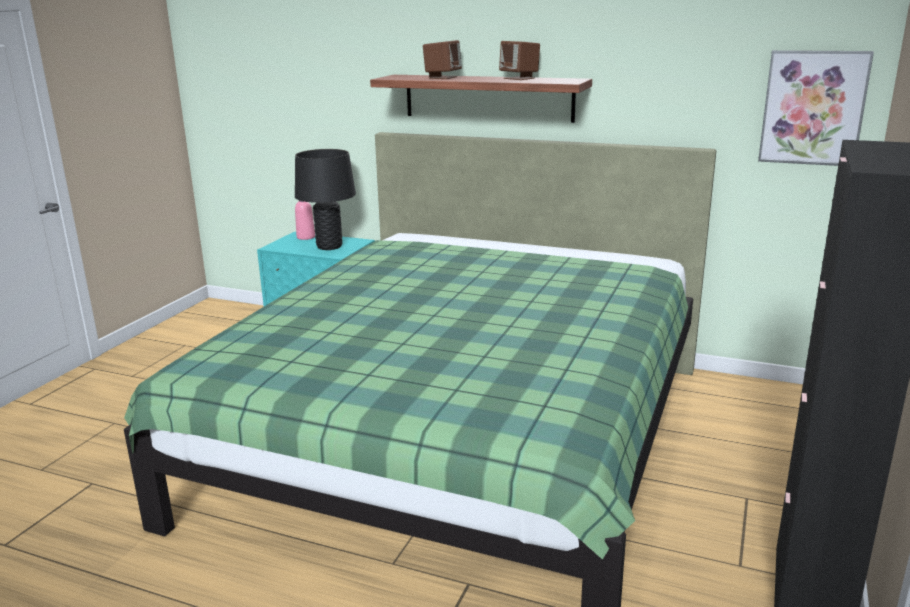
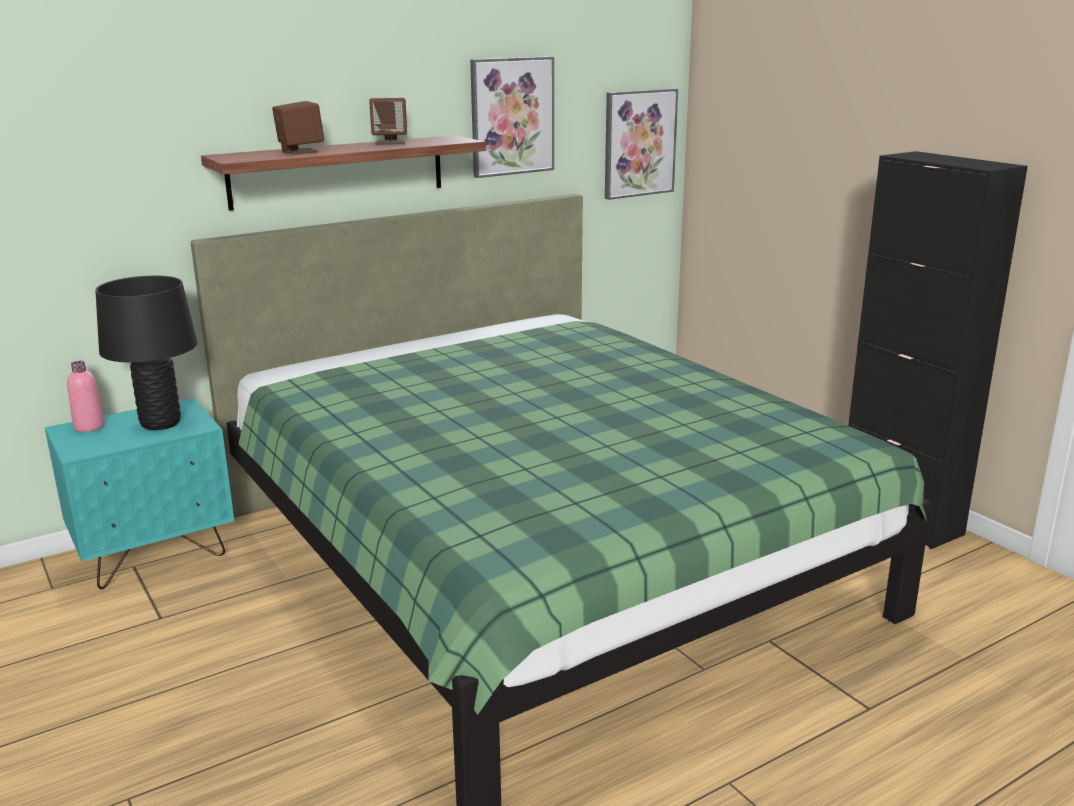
camera: 55 degrees left, 0 degrees up
(653, 66) = (511, 116): none -> picture

